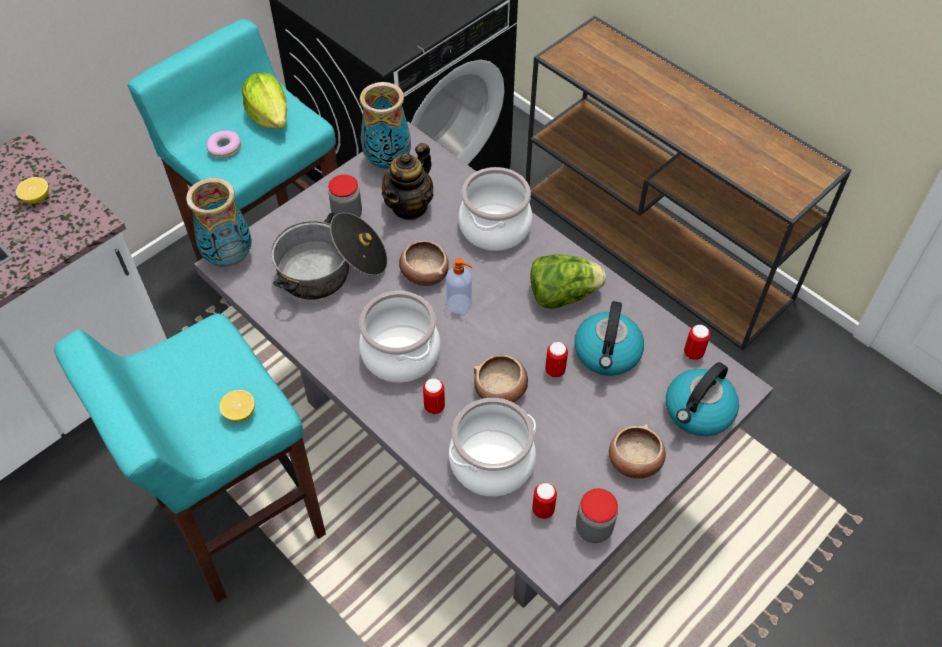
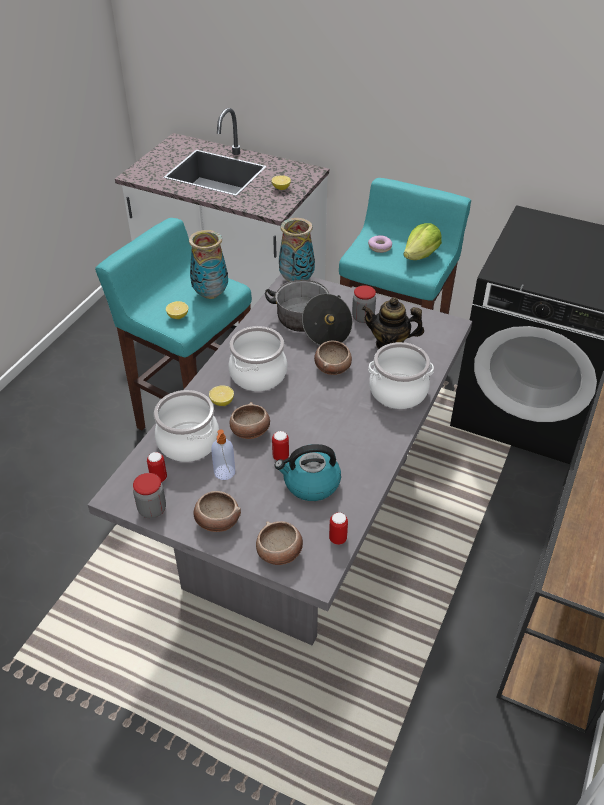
camera: 70 degrees right, 10 degrees down
(387, 162) = (424, 322): vase -> vase (210, 294)
(434, 406) = (222, 402): can -> lemon
(460, 304) = (315, 392): soap dispenser -> soap dispenser (224, 473)
(563, 294) = (354, 445): lettuce -> none
(698, 412) = (279, 553): kettle -> bowl

